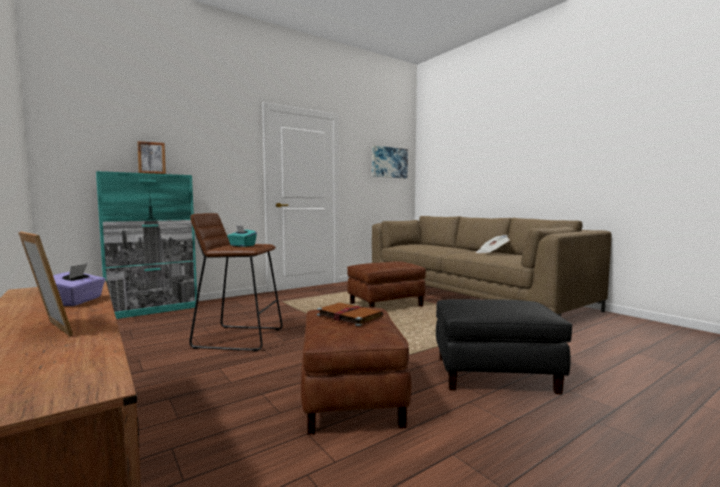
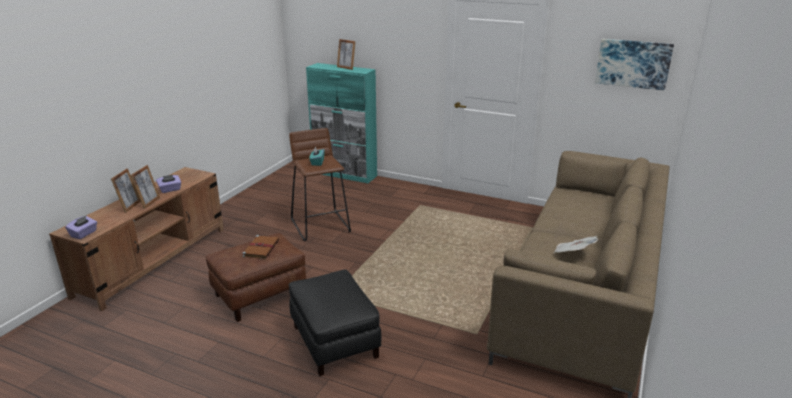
camera: 60 degrees right, 20 degrees up
(65, 388) = (84, 234): none -> purple tissue box
(85, 316) = (149, 202): none -> picture frame
(386, 305) = (469, 252): brown ottoman -> none

